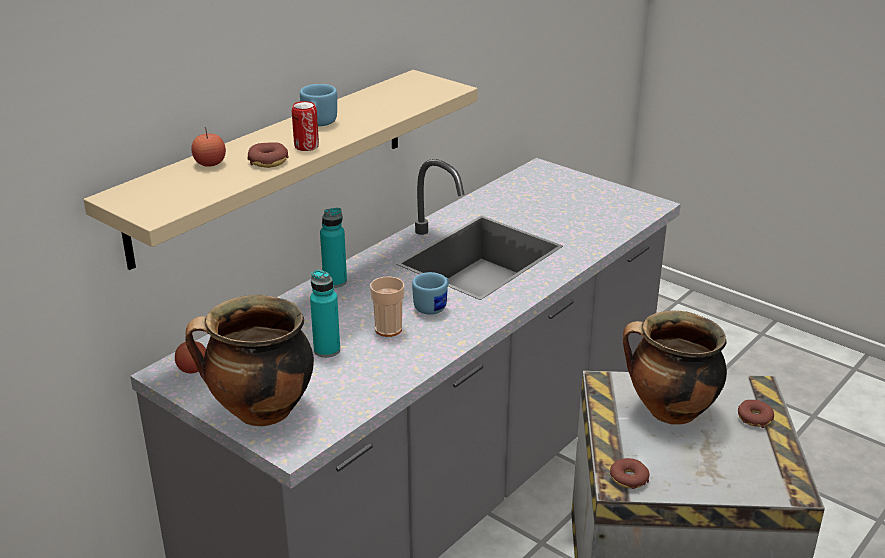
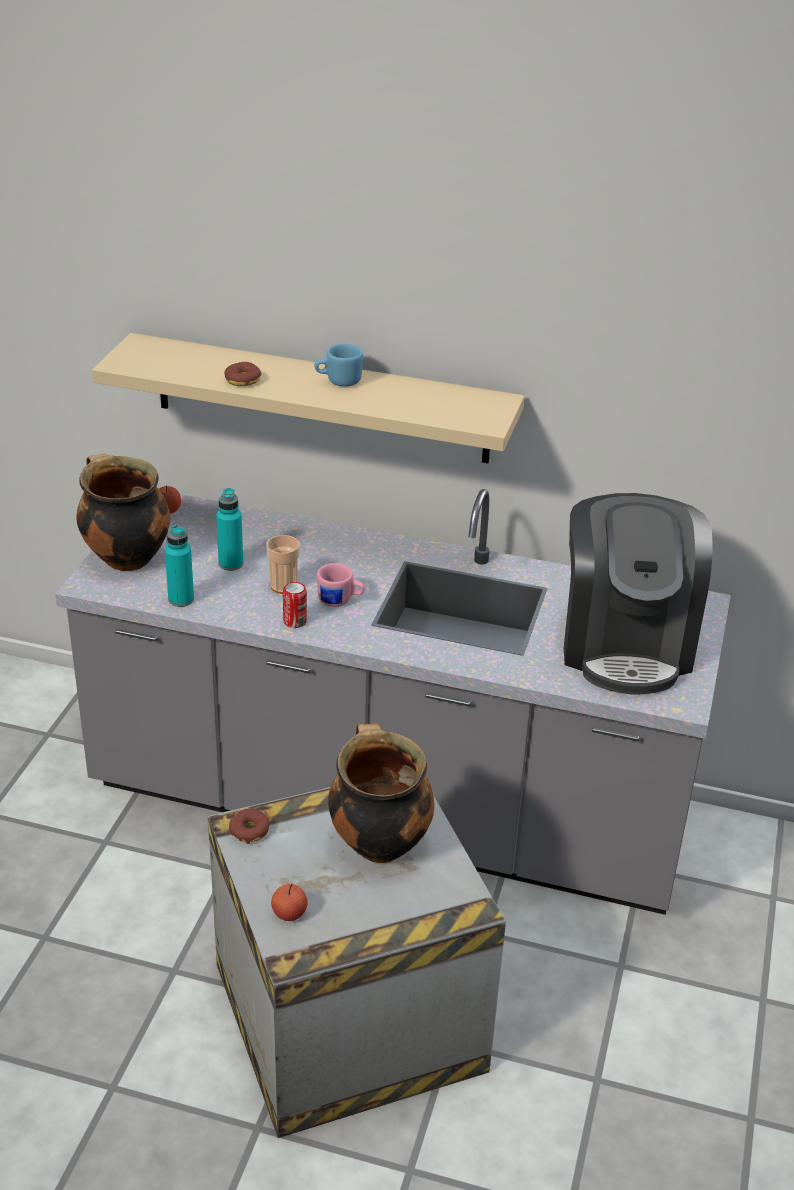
camera: 65 degrees right, 5 degrees up
(210, 163) = (221, 359): apple -> apple (289, 913)
(306, 146) = (285, 388): can -> can (295, 622)
(335, 281) = (346, 537): turquoise bottle -> turquoise bottle (181, 599)
(434, 306) = (340, 601): blue mug -> pink mug
(573, 206) = (626, 644): none -> coffee machine
(754, 418) = (406, 911): donut -> none

